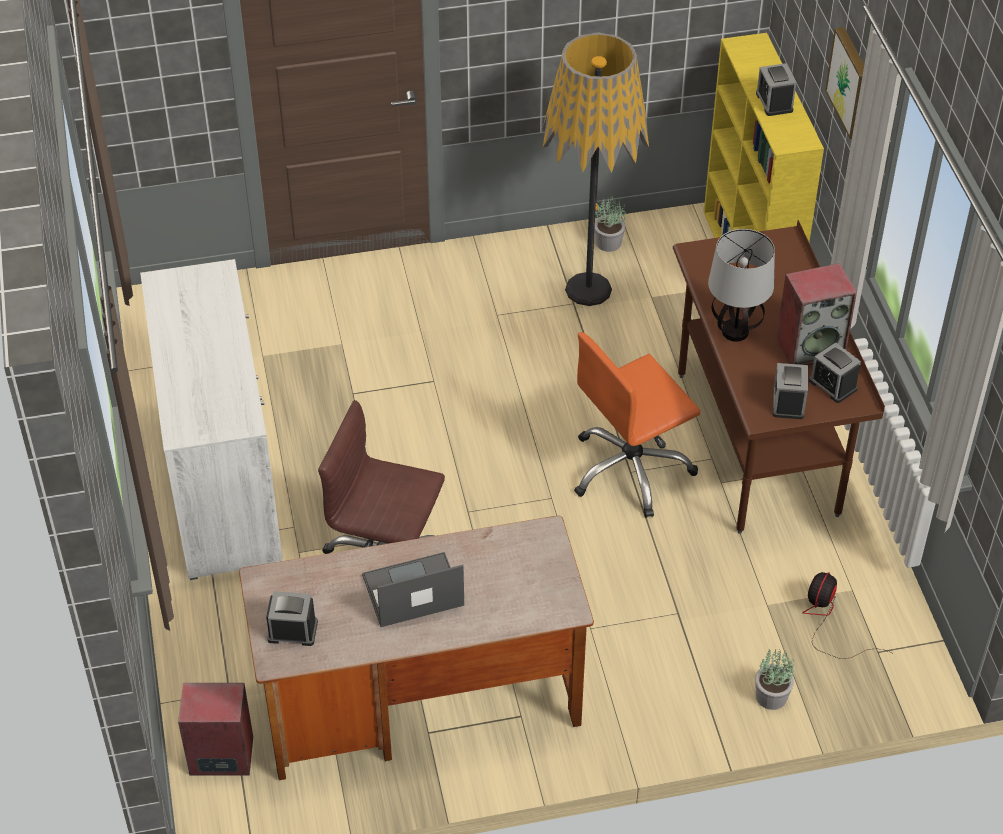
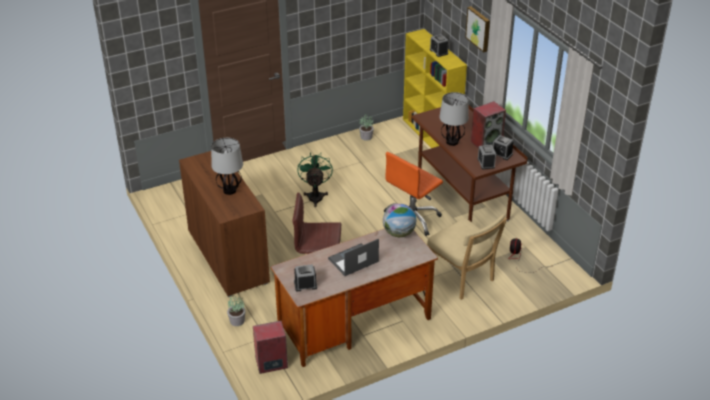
camera: 15 degrees left, 10 degrees down
(213, 370) = (229, 190): none -> table lamp
(223, 483) = (228, 256): white cabinet -> brown cabinet
(450, 370) = (315, 195): none -> green fan
(534, 543) = (399, 233): none -> globe
(588, 289) = (364, 155): floor lamp -> none
(685, 642) = (462, 279): none -> beige chair
(771, 697) = (508, 292): potted plant -> potted plant (237, 321)

